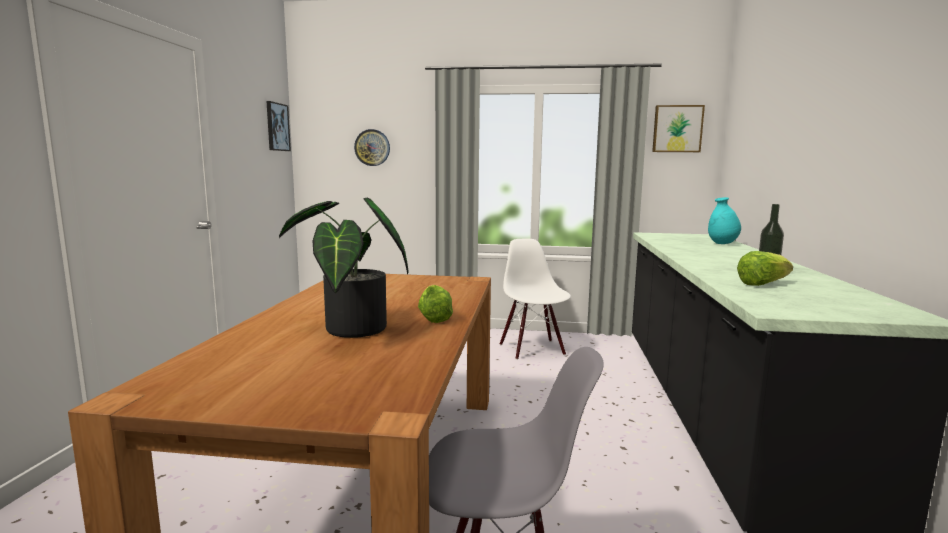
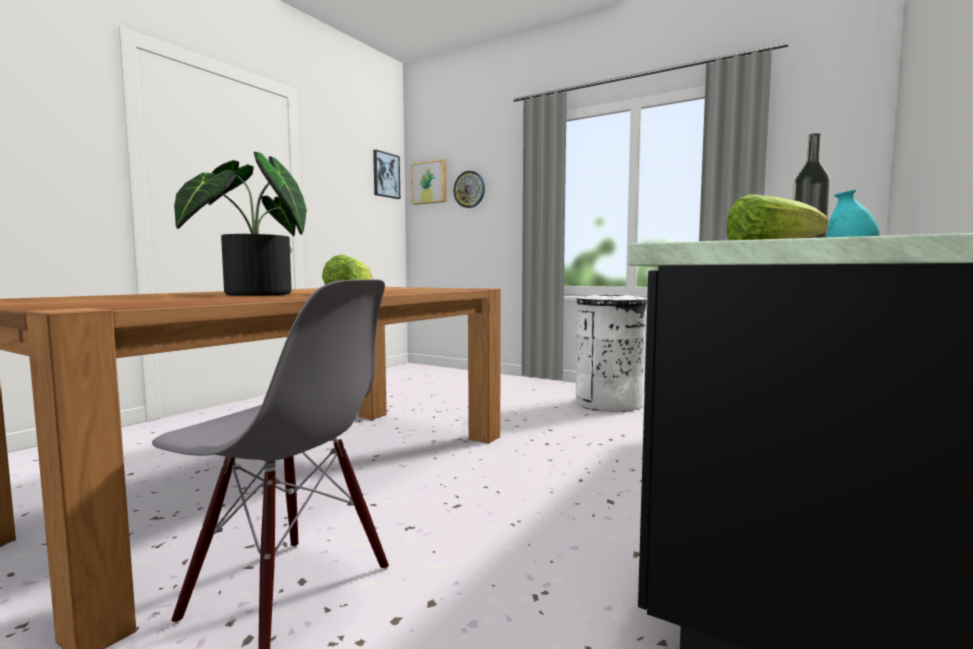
camera: 25 degrees right, 5 degrees down
(532, 349) = (608, 403): white chair -> white trash can
(677, 129) = (819, 126): picture -> picture (430, 182)

